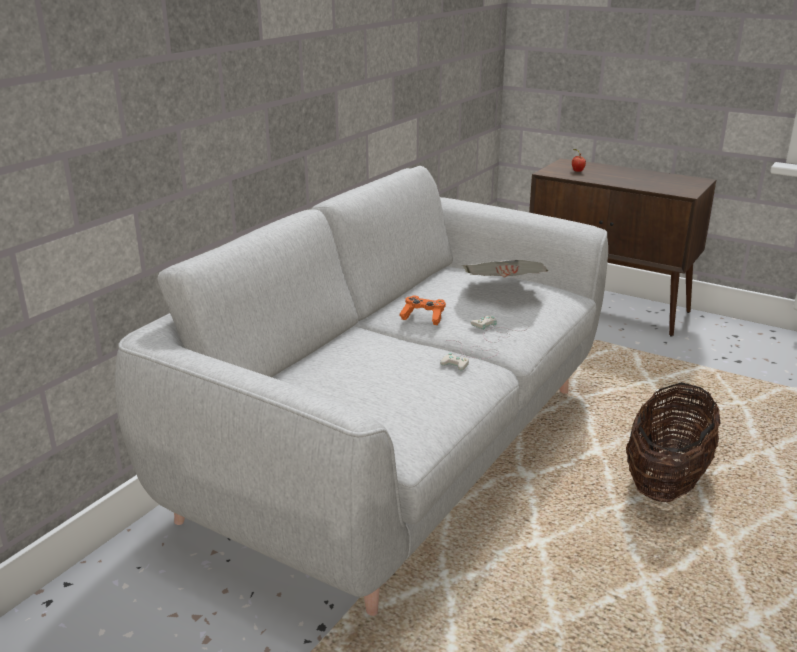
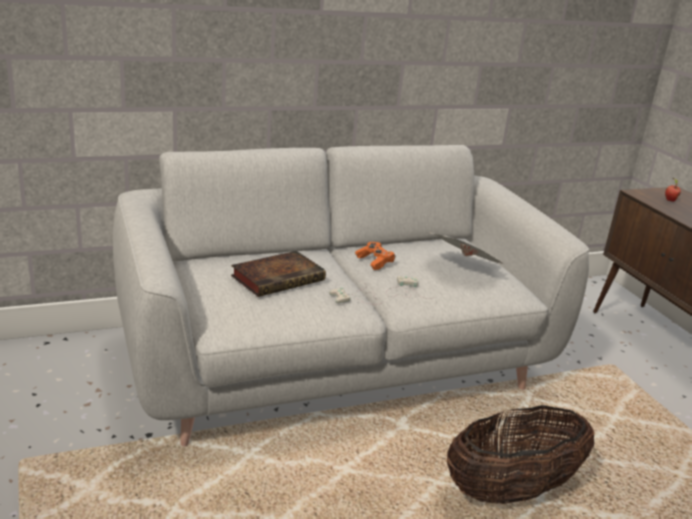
camera: 35 degrees right, 0 degrees up
(375, 371) = (279, 278): none -> book

